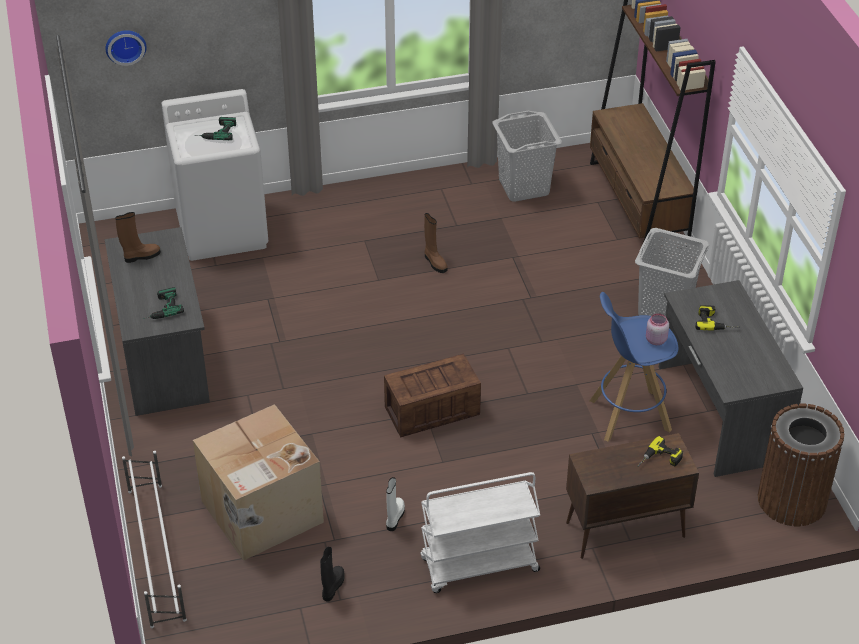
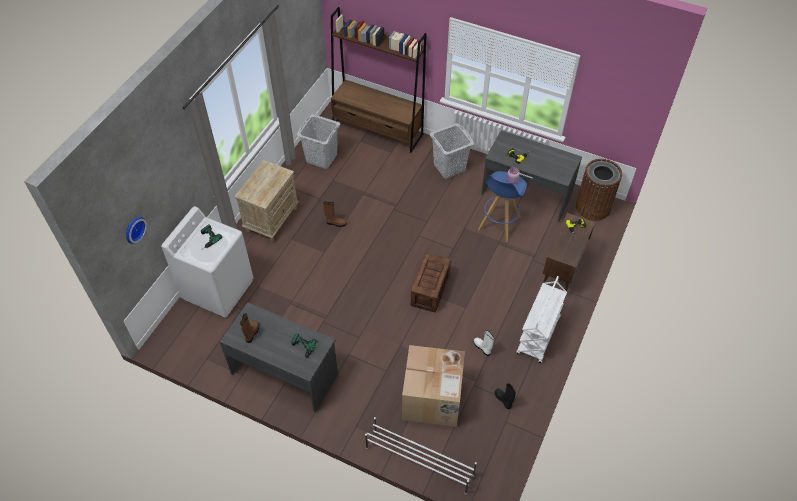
camera: 50 degrees left, 10 degrees up
(374, 206) = (272, 219): none -> beige nightstand

